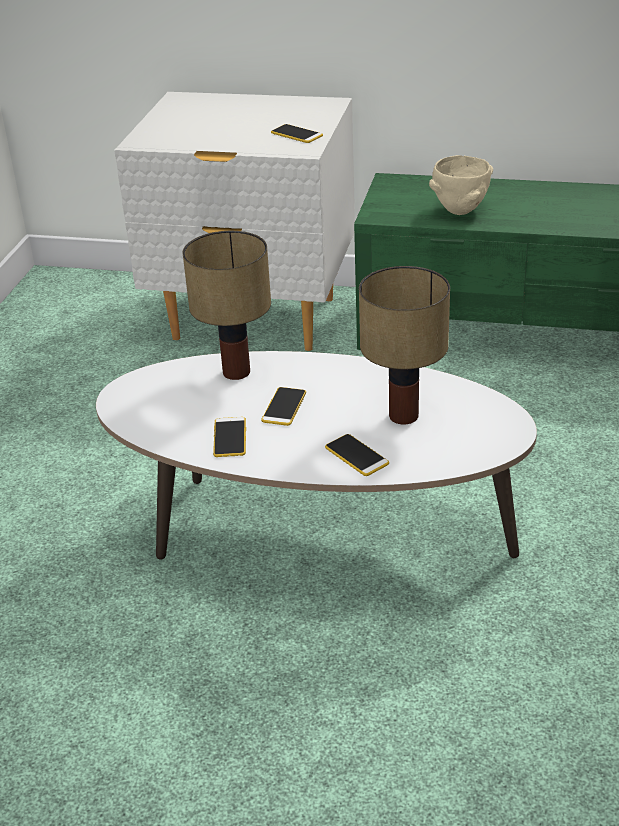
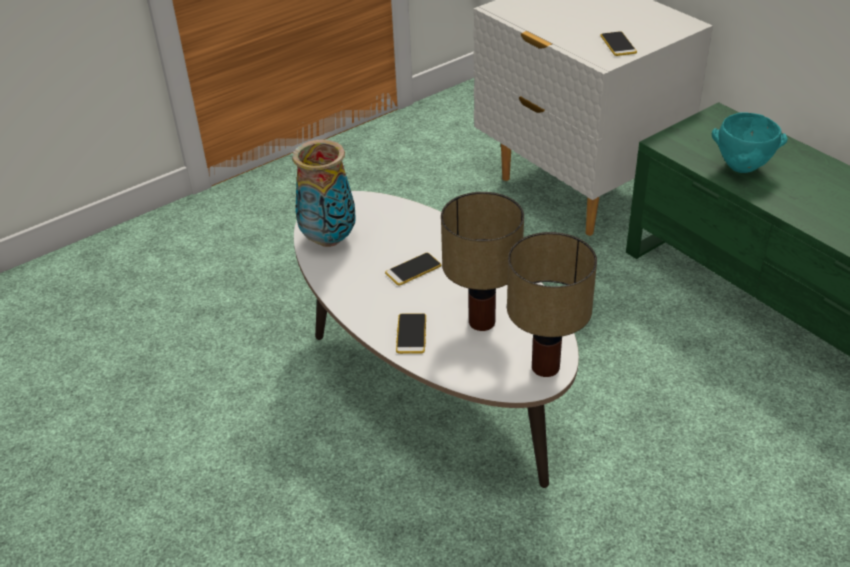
camera: 40 degrees right, 5 degrees up
(164, 422) = (329, 240): none -> vase
(229, 437) = (352, 273): phone -> none
(238, 372) = (418, 226): table lamp -> table lamp (546, 368)
(459, 211) = (741, 168): beige bowl -> turquoise bowl

